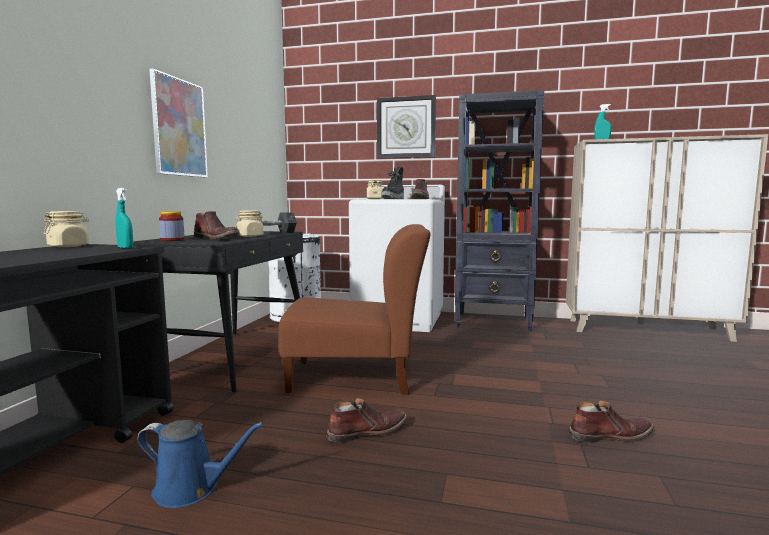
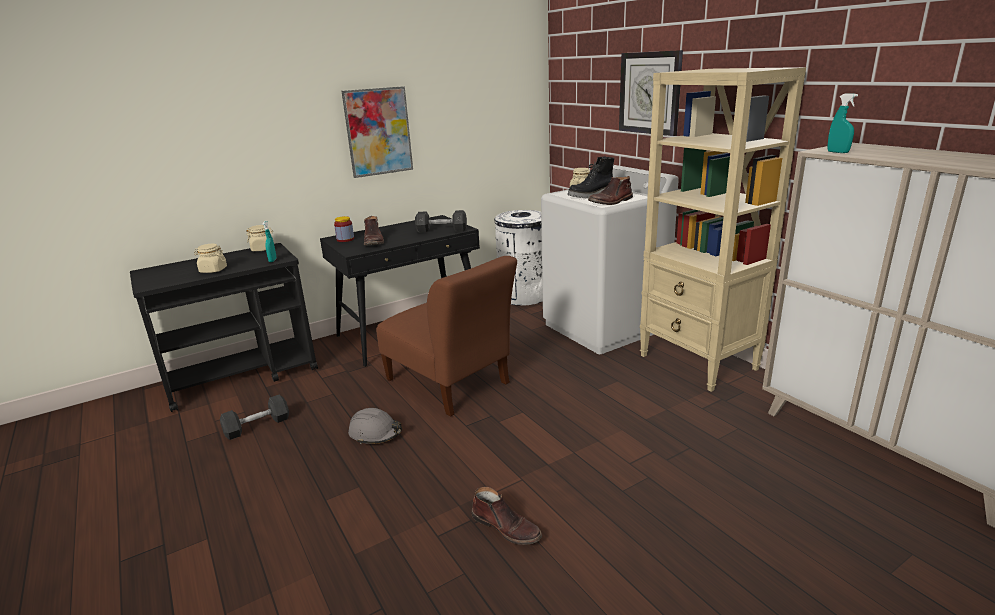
camera: 45 degrees right, 15 degrees up
(192, 489) = (257, 426): blue watering can -> grey dumbbell
(249, 236) = (406, 238): beige jar -> beige jar (213, 270)
(367, 431) = (375, 433): brown boot -> grey hard hat
(494, 321) = (698, 363): black bookcase -> beige bookcase

